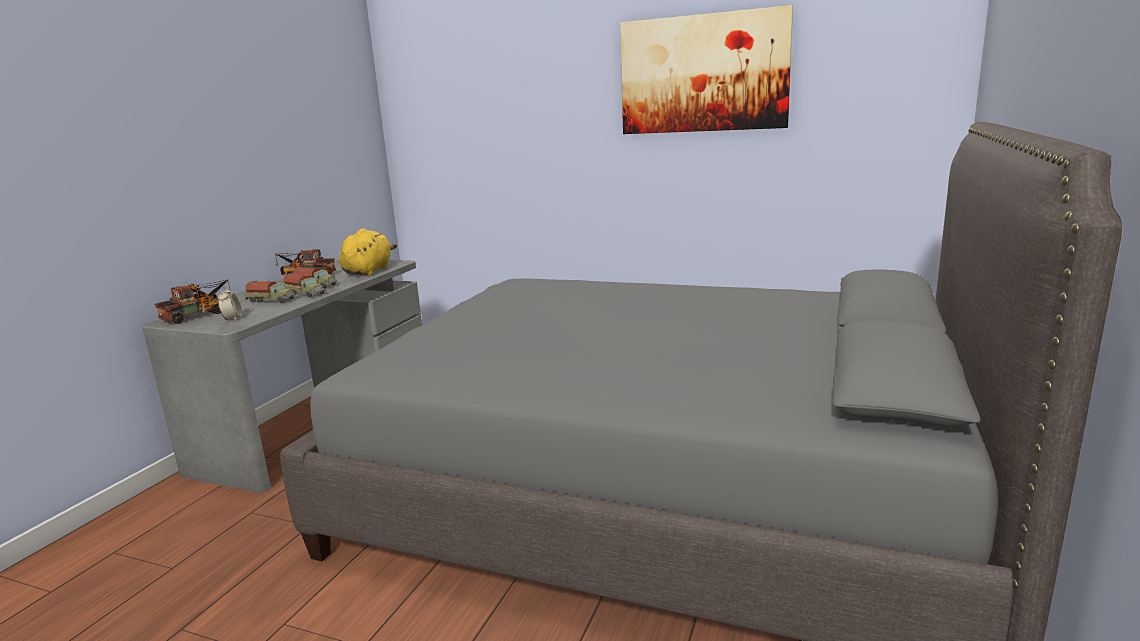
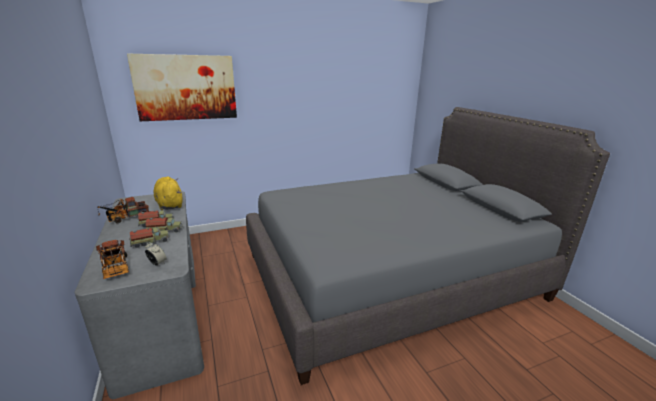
camera: 45 degrees left, 5 degrees up
(200, 315) = (115, 269): toy truck -> toy truck turned 150 degrees clockwise
(703, 74) = (322, 76): picture -> picture (186, 87)

